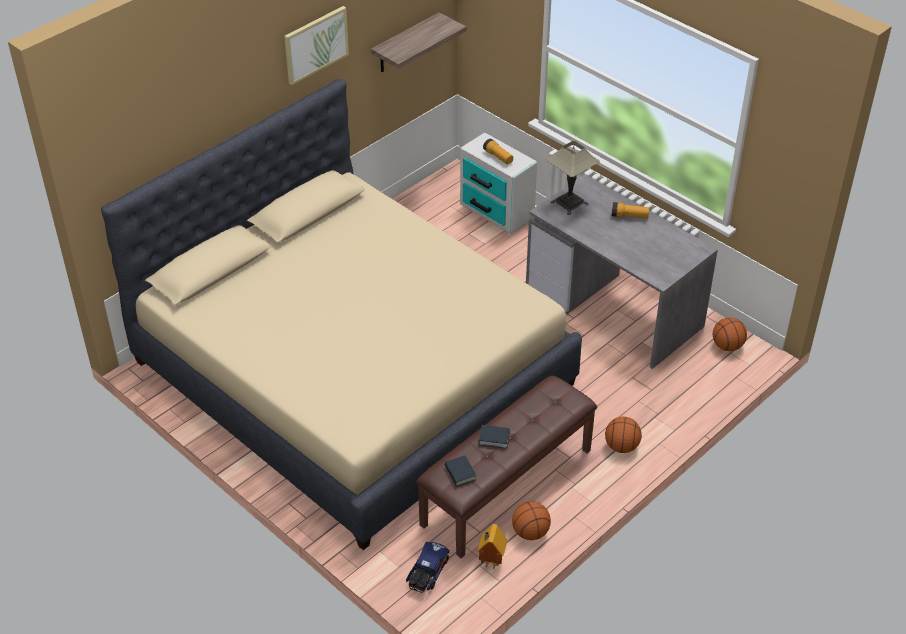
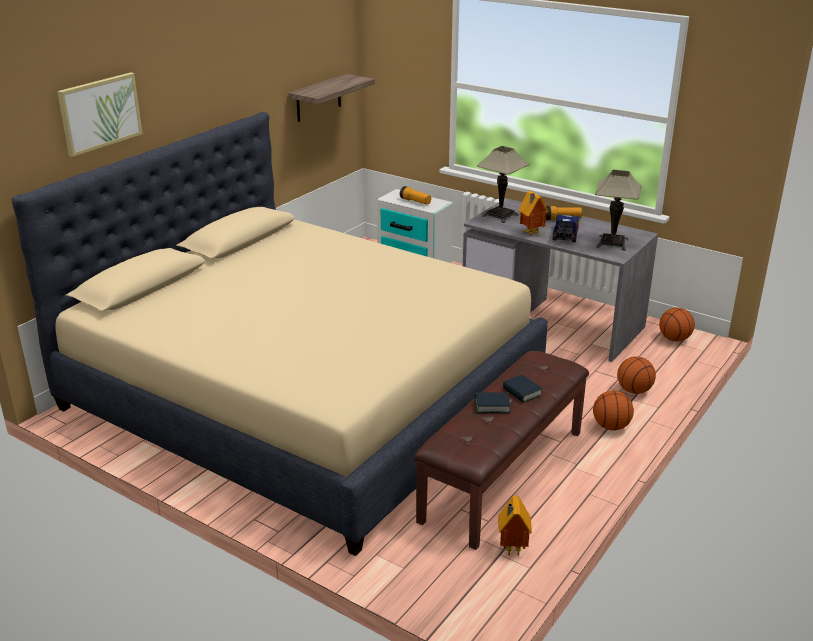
camera: 10 degrees left, 15 degrees down
(315, 44) = (237, 70): picture -> picture (100, 113)
(427, 573) = (440, 571): toy truck -> toy truck (565, 236)
(460, 473) = (465, 440): book -> book (522, 392)
(530, 532) = (546, 514): basketball -> basketball (634, 390)
(590, 235) = (531, 233): none -> toy house
(664, 259) = (612, 243): none -> table lamp

